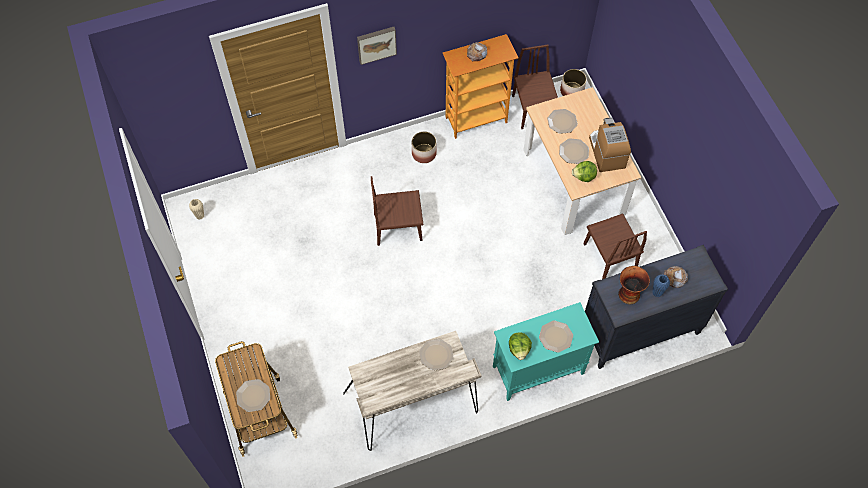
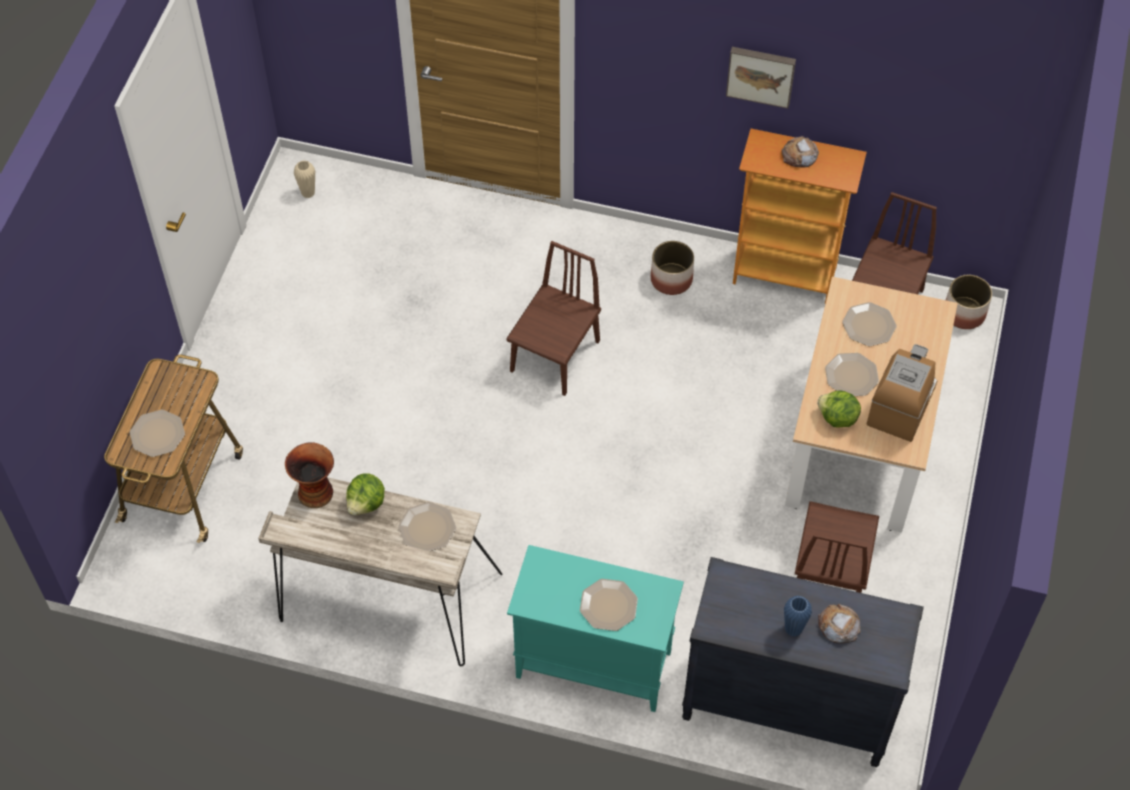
camera: 35 degrees right, 5 degrees down
(376, 44) = (643, 58): picture -> picture (761, 75)
(398, 227) = (555, 356): brown chair -> brown chair turned 90 degrees clockwise
(519, 349) = (543, 590): lettuce -> lettuce (366, 503)
(628, 294) = (749, 604): vase -> vase (315, 492)

